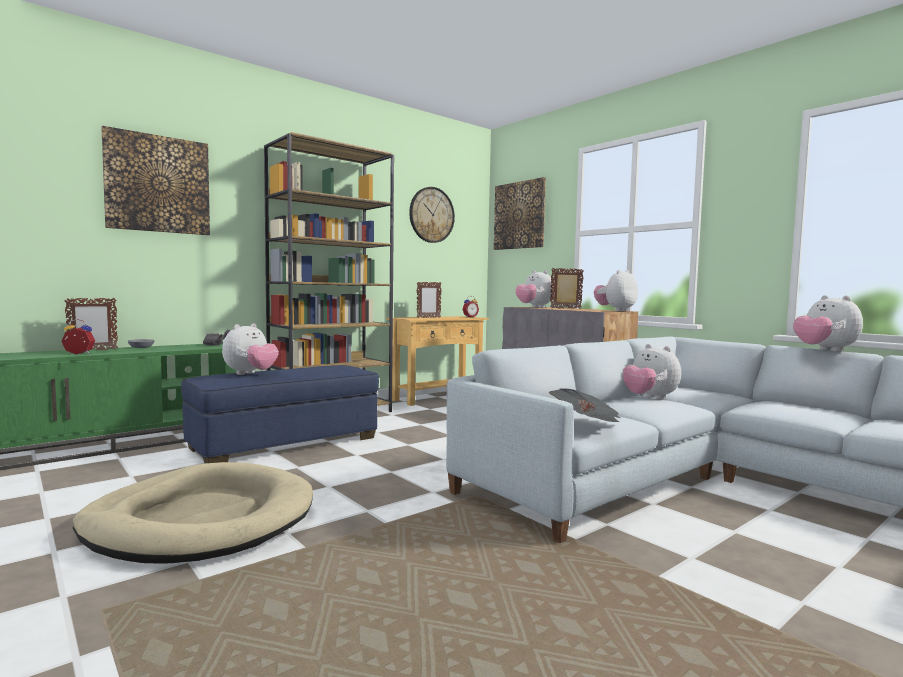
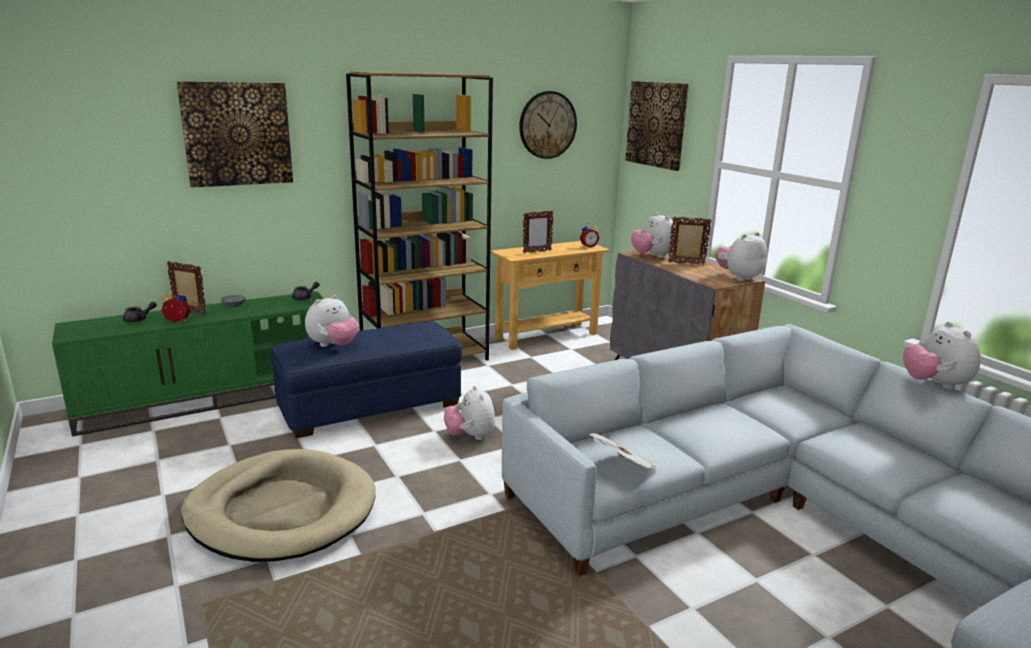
camera: 10 degrees right, 15 degrees up
(33, 354) = (139, 319): none -> grey teapot
(93, 350) = (190, 312): picture frame -> picture frame turned 135 degrees counterclockwise
(649, 398) = (730, 412): plush toy -> plush toy (470, 436)

